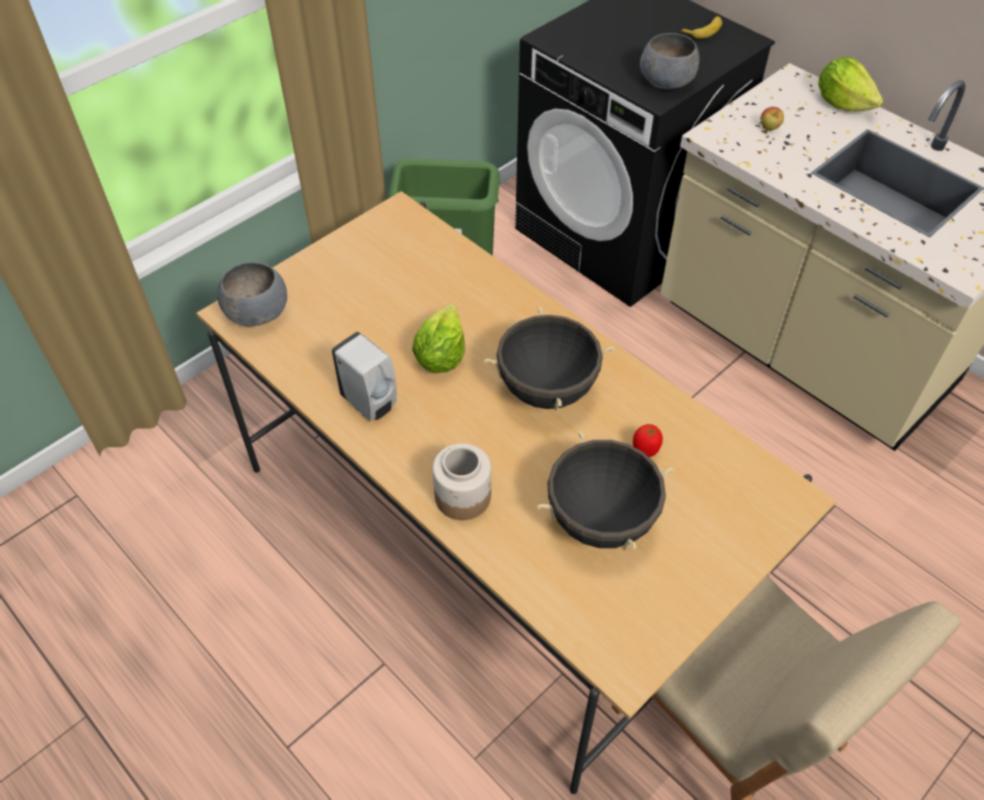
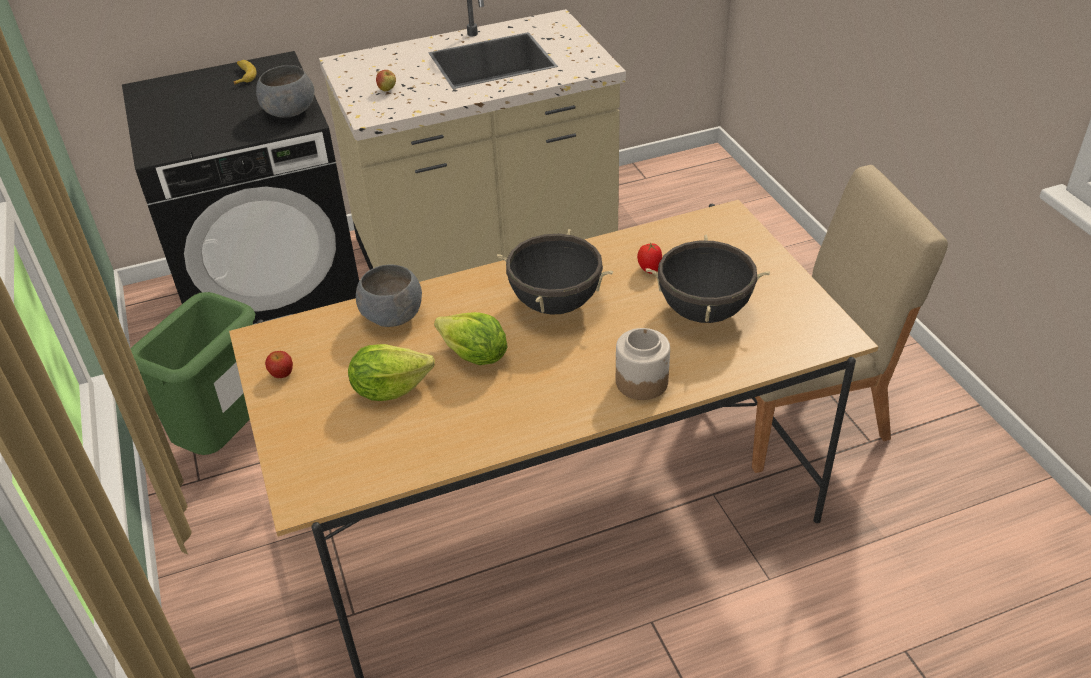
camera: 65 degrees left, 10 degrees down
(259, 313) = (319, 476): grey bowl -> grey bowl (392, 315)
(363, 242) = (281, 374): none -> apple
(371, 404) = (502, 416): white soap dispenser -> none
(842, 103) = (390, 52): lettuce -> lettuce (389, 389)

